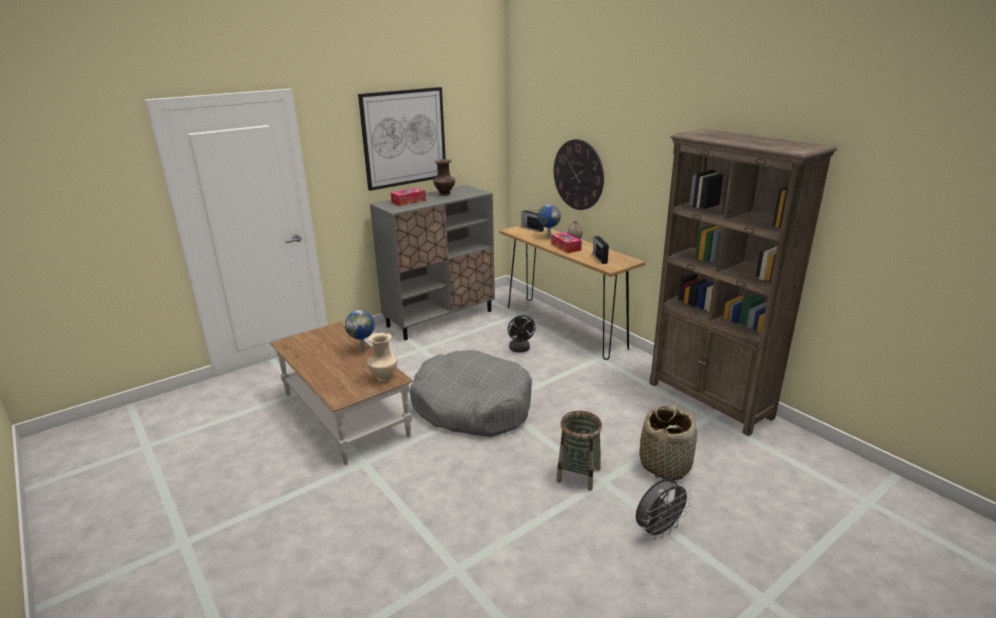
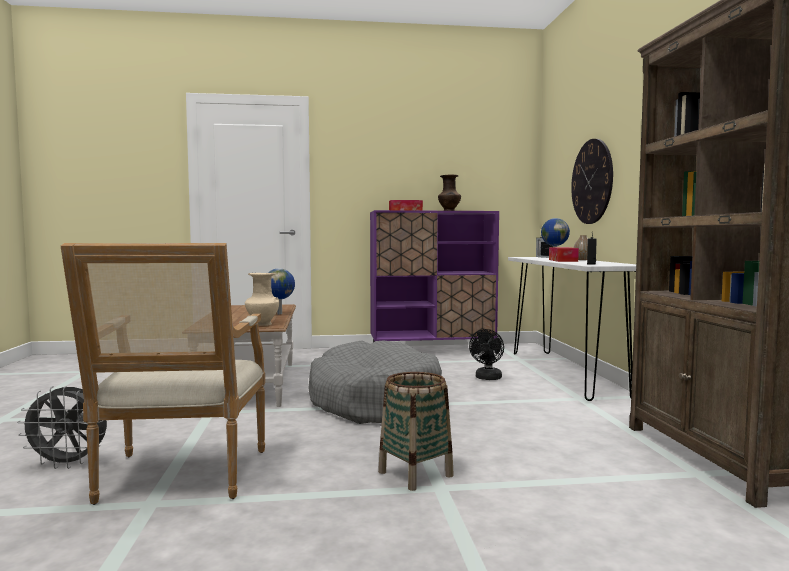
camera: 30 degrees right, 20 degrees down
(404, 138) = (416, 154): picture -> none
(440, 318) = (432, 351): grey cabinet -> purple cabinet
(444, 541) = (179, 479): none -> armchair
(564, 327) = (564, 373): brown console table -> white console table
(658, 530) = (454, 557): grey fan -> grey fan (69, 464)
(665, 464) = (559, 497): basket -> none

